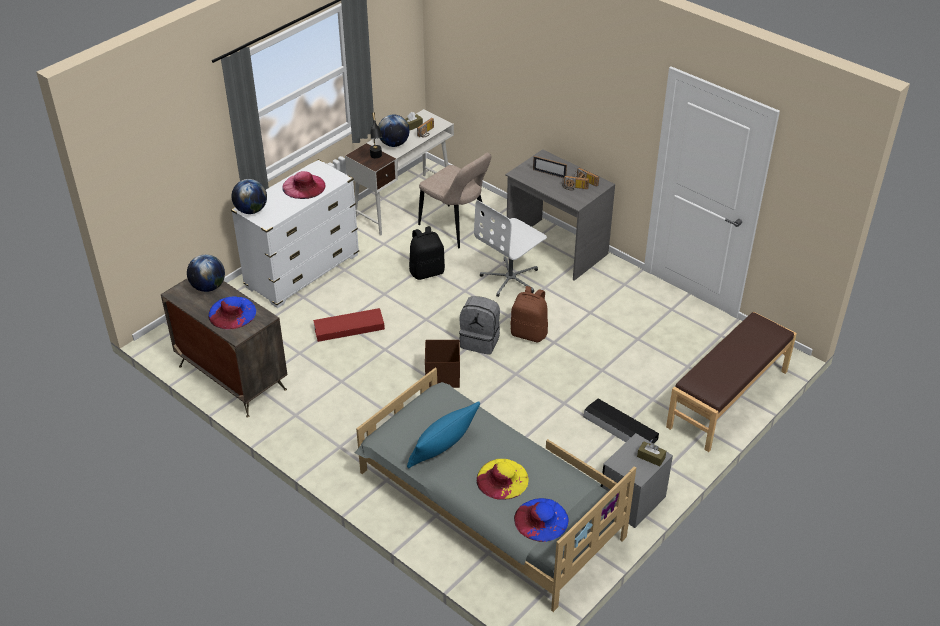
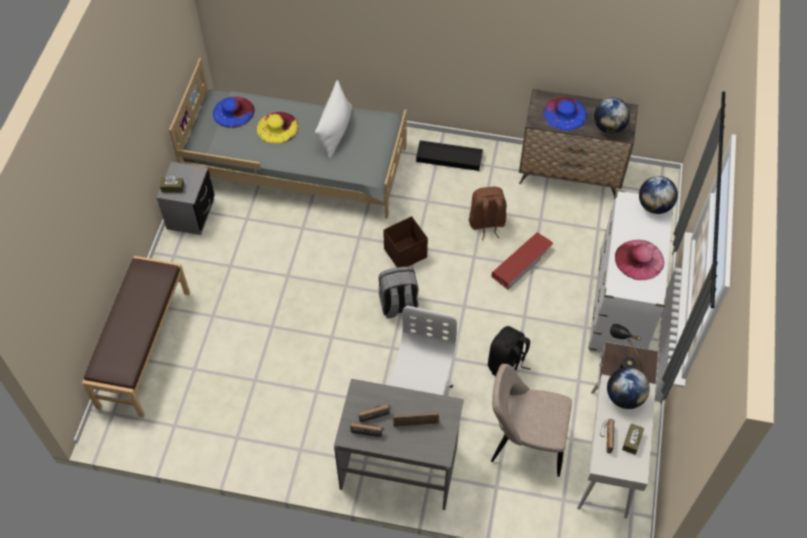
camera: 150 degrees right, 15 degrees up
(443, 448) = (335, 131): blue pillow -> white pillow
(529, 333) = (360, 336): brown backpack -> brown backpack (486, 224)
(620, 428) = (228, 273): black storage box -> black storage box (449, 158)

